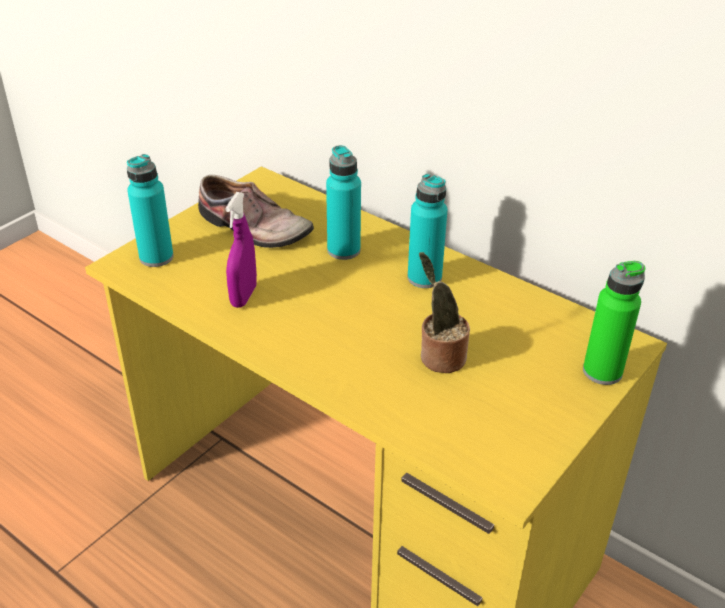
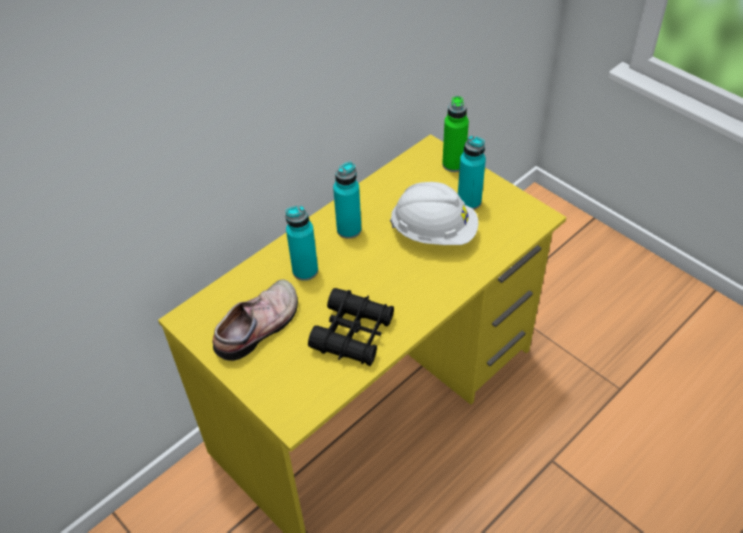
camera: 80 degrees left, 10 degrees up
(156, 257) = (288, 394): turquoise bottle -> turquoise bottle (469, 202)
(243, 296) = (353, 333): purple spray bottle -> black binoculars
(439, 357) = (434, 232): potted plant -> white hard hat

